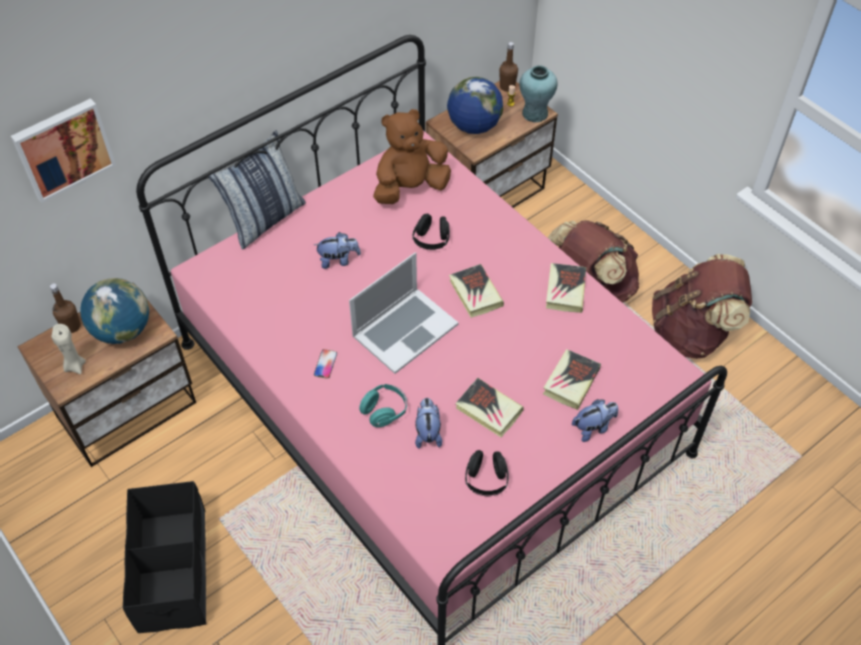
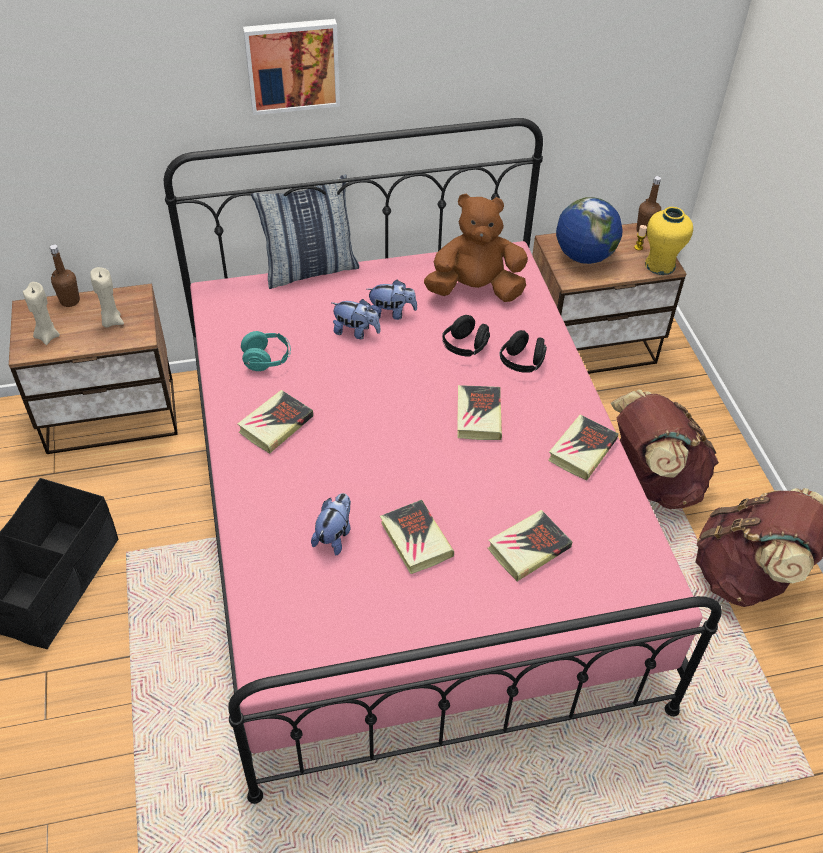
camera: 25 degrees right, 5 degrees down
(63, 148) = (90, 98): picture -> picture (292, 65)
(122, 330) = (111, 321): globe -> beige candle
(325, 364) = (275, 425): phone -> book
(384, 411) = (303, 495): turquoise headphones -> turquoise headphones (267, 360)
(404, 329) = (379, 423): laptop -> none
(486, 480) = (365, 612): black headphones -> black headphones (521, 363)
(534, 113) = (660, 265): turquoise vase -> yellow vase
(593, 428) = (523, 609): plush toy -> plush toy (391, 313)

